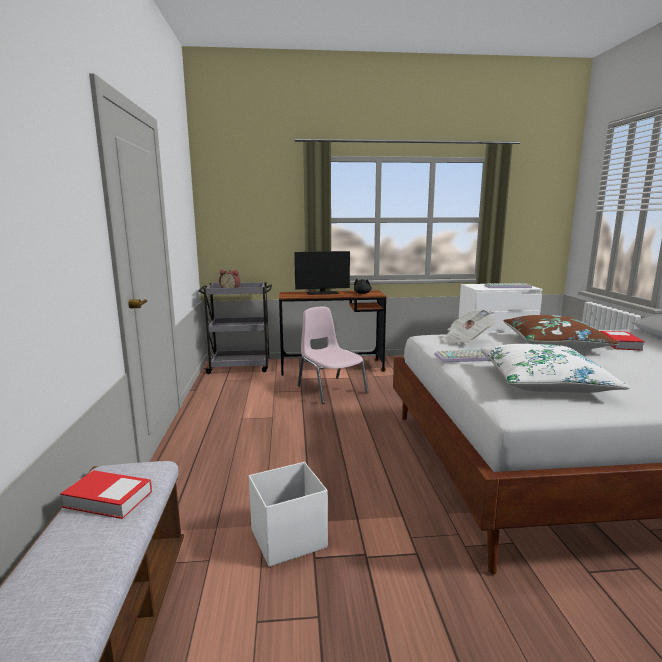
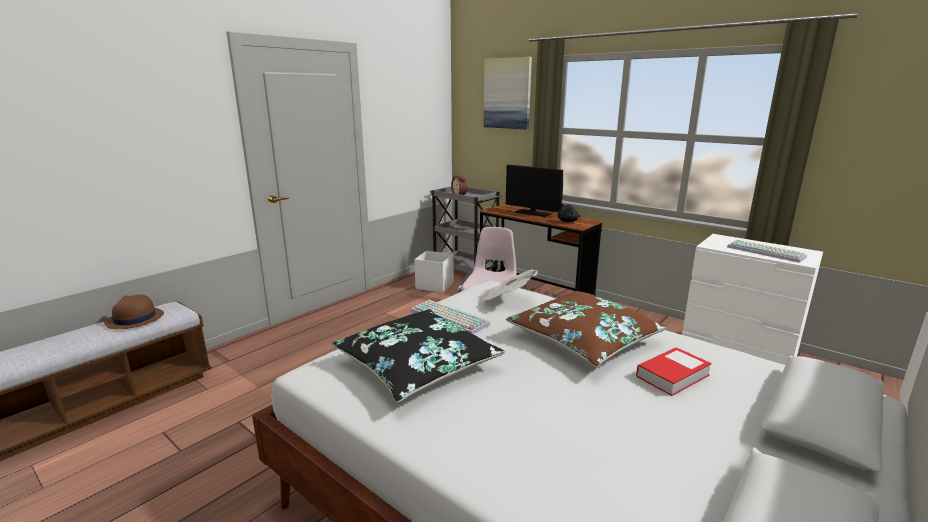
camera: 45 degrees right, 5 degrees up
(108, 499) = (134, 319): book -> brown hat
(266, 188) = (507, 93): none -> picture
(287, 539) = (250, 402): white storage box -> white storage box (434, 286)
(544, 382) = (417, 365): white pillow -> black pillow

